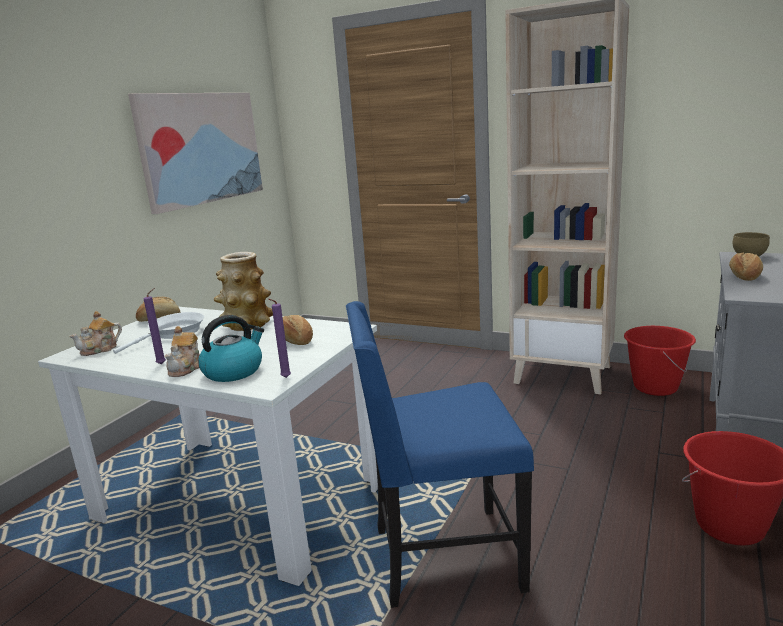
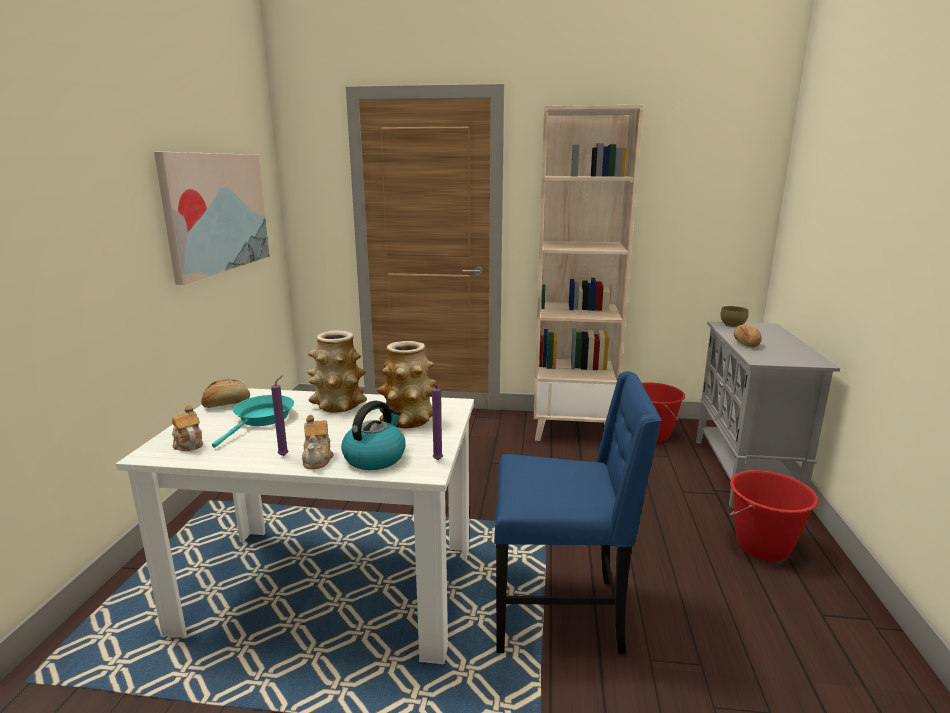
camera: 20 degrees left, 0 degrees up
(100, 349) = (188, 444): teapot -> teapot turned 120 degrees clockwise
(173, 333) = (261, 419): white frying pan -> turquoise frying pan
(295, 341) = (408, 420): bread -> vase
(442, 558) = (560, 612): blue chair -> blue chair turned 150 degrees counterclockwise

